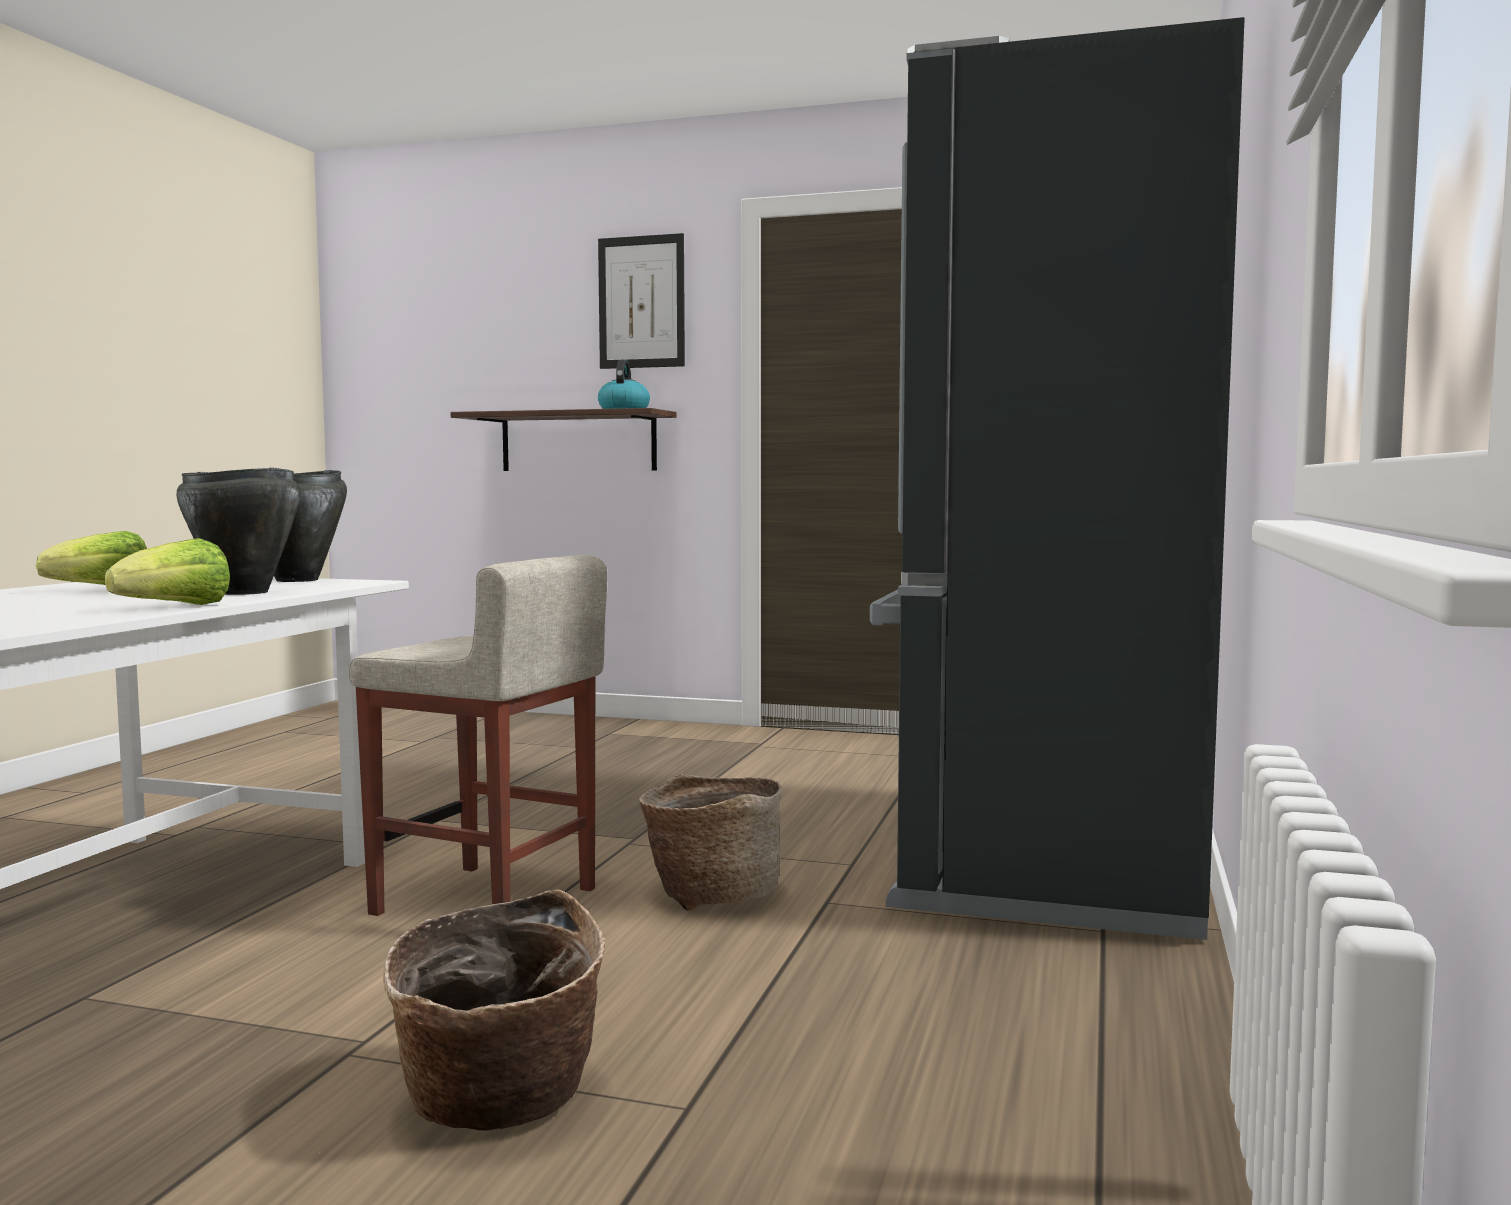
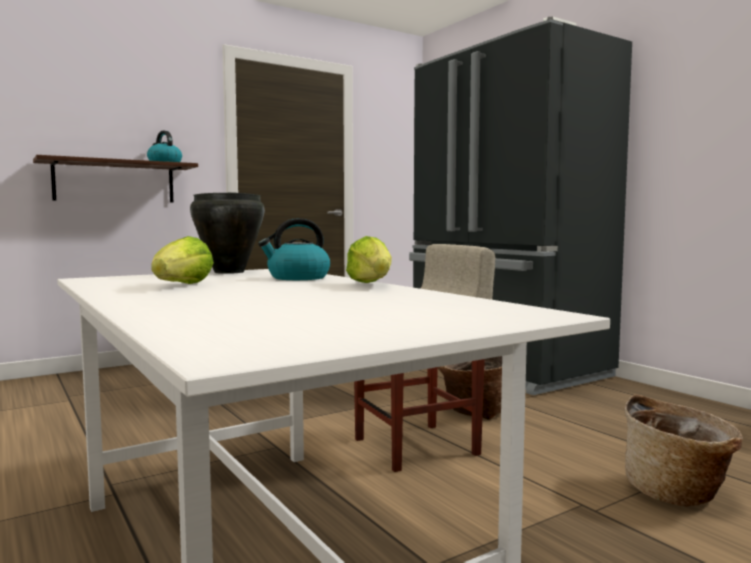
camera: 50 degrees left, 0 degrees up
(243, 592) = (297, 278): black cooking pot -> kettle
(641, 302) = (160, 95): picture -> none

